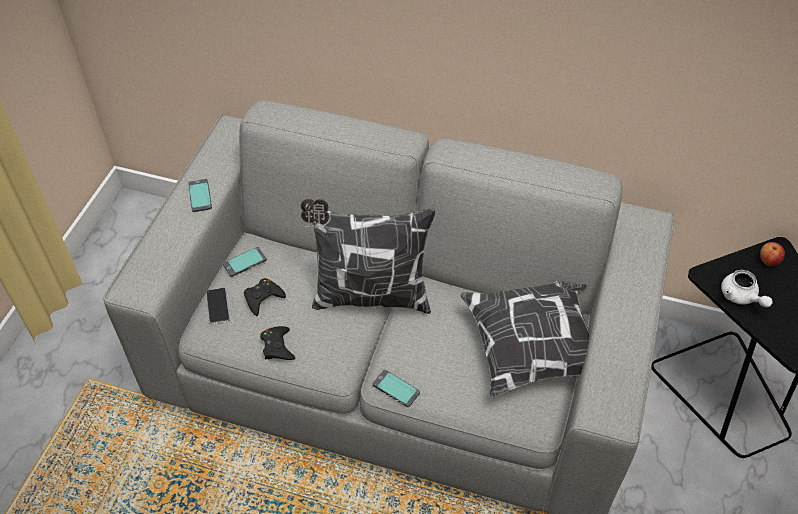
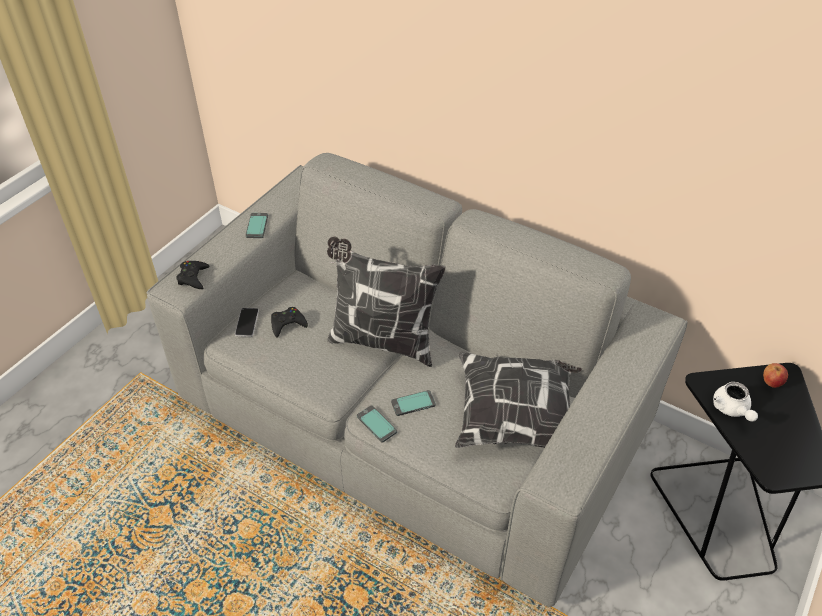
camera: 15 degrees right, 5 degrees down
(245, 262) = (283, 292): phone -> phone (413, 404)
(277, 346) = (285, 366): black game controller -> black game controller (193, 277)

